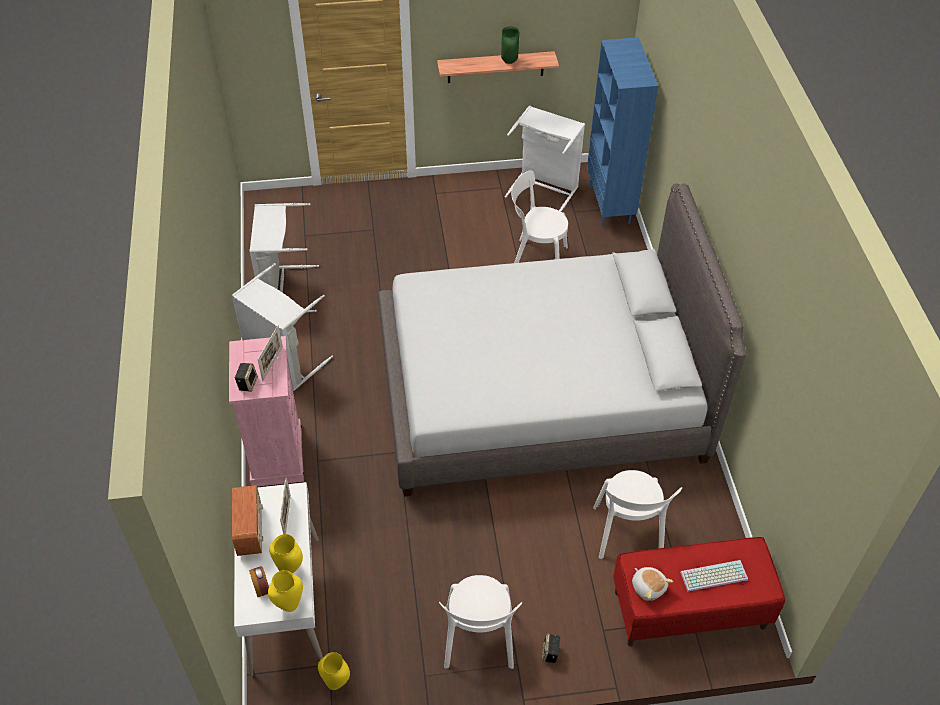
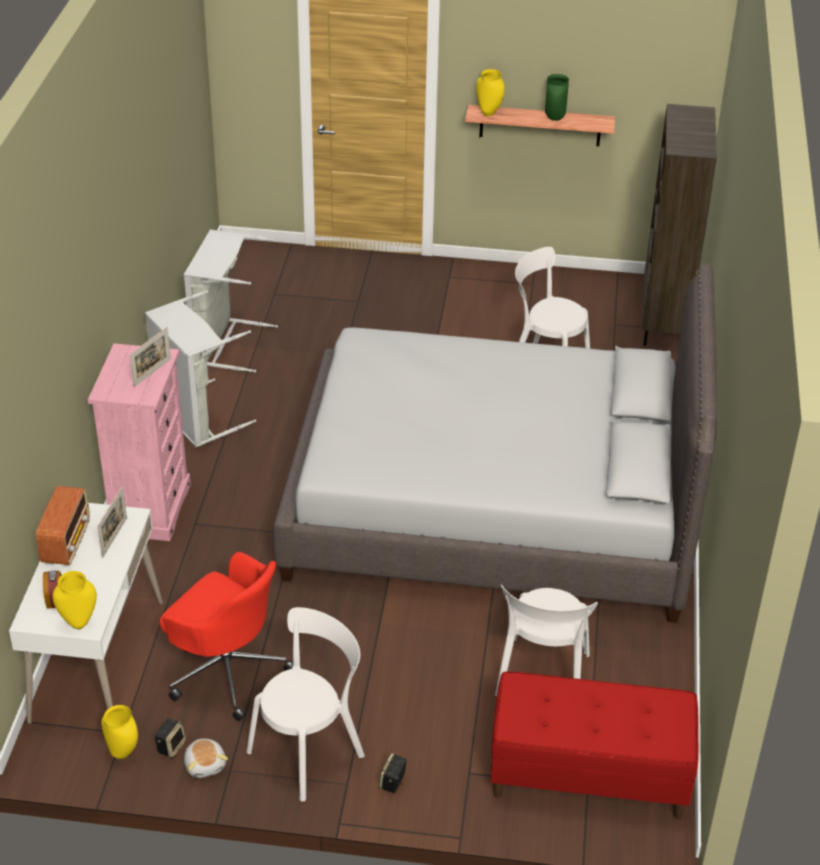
camera: 15 degrees right, 10 degrees down
(247, 383) = (116, 386): speaker -> speaker (171, 746)
(290, 568) = (95, 588): yellow vase -> yellow vase (489, 113)
(390, 587) = (226, 669): none -> red office chair
(478, 642) = (309, 750): white chair -> white chair turned 150 degrees counterclockwise
(544, 188) = (587, 293): white laundry basket -> none
(610, 205) = (664, 325): blue bookcase -> brown bookcase
(648, 587) = (524, 713): plush toy -> plush toy (205, 764)
(713, 577) = (612, 721): keyboard -> none

